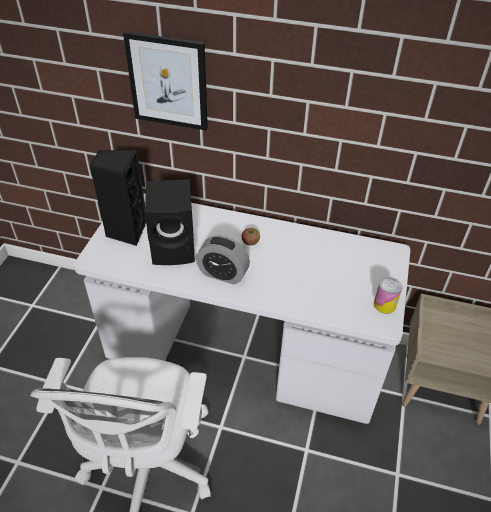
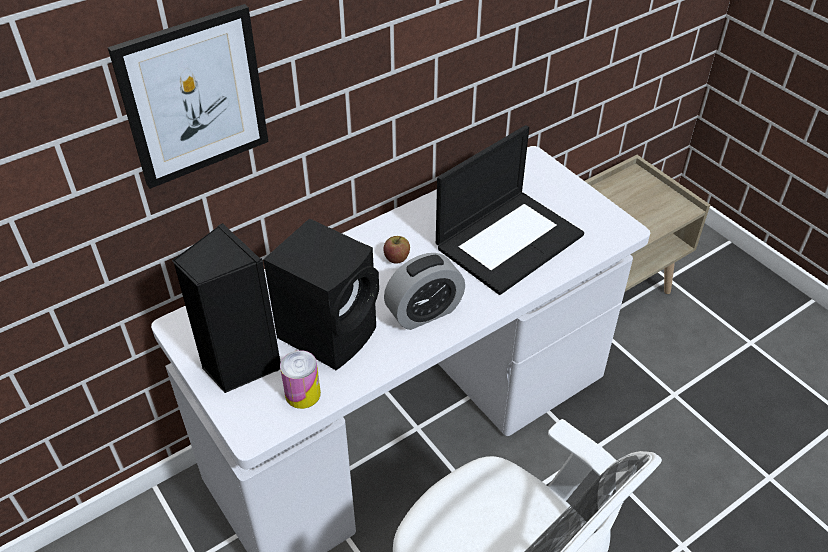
camera: 50 degrees left, 0 degrees up
(315, 277) = (509, 240): none -> laptop
(384, 305) = (597, 213): can -> can (302, 394)

